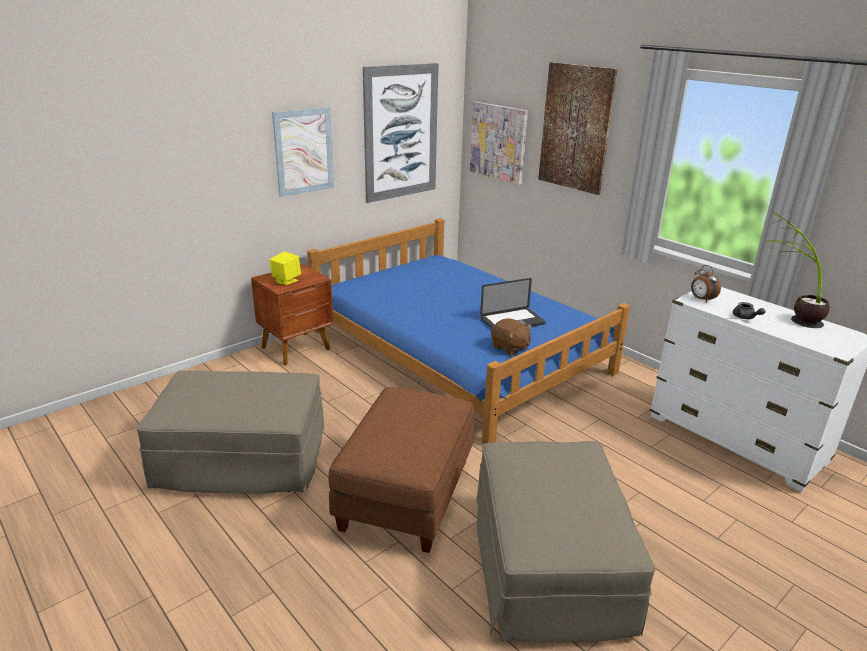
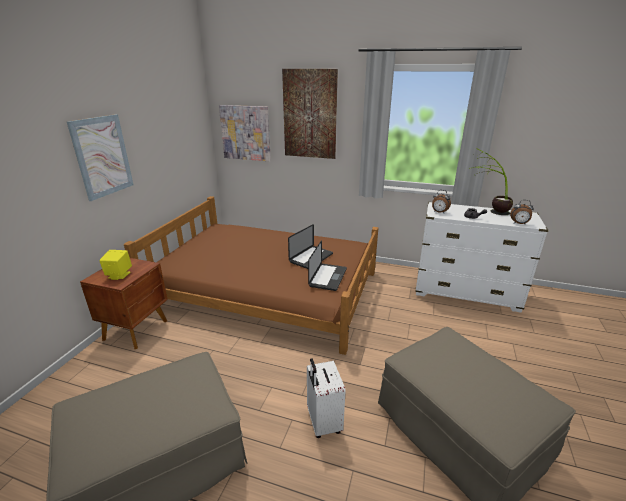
camera: 30 degrees left, 0 degrees up
(401, 132) = (173, 133): picture -> none
(405, 493) = (322, 422): brown ottoman -> white suitcase
(459, 351) = (267, 289): blue bed -> brown bed
(510, 348) = (328, 277): brown plush toy -> laptop
(810, 343) = (519, 224): none -> alarm clock

